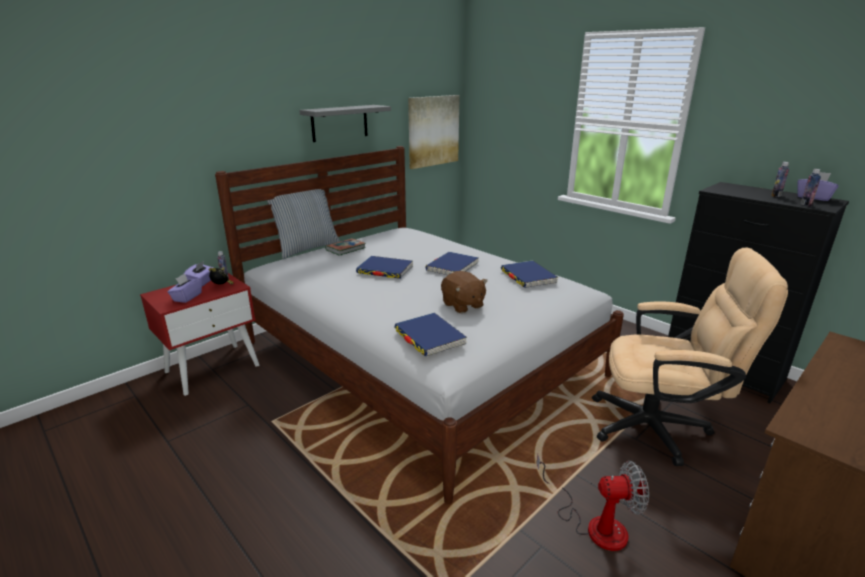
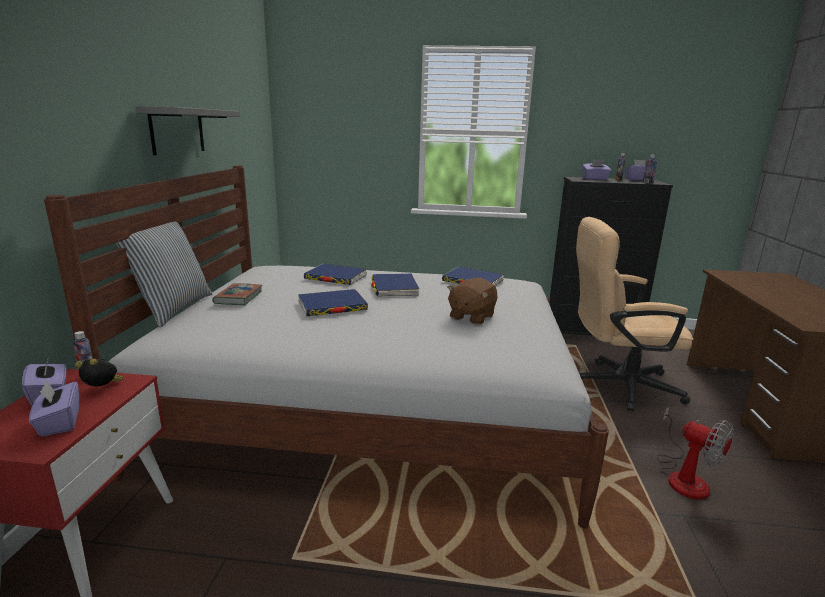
camera: 40 degrees left, 5 degrees down
(429, 337) = (502, 351): blue book -> blue book (336, 277)
(433, 131) = (254, 150): picture -> none
(462, 305) = (471, 317): brown plush toy -> brown plush toy turned 105 degrees clockwise
(594, 524) = (683, 476): fan -> fan turned 90 degrees clockwise
(660, 427) = (617, 385): beige office chair -> beige office chair turned 150 degrees counterclockwise
(746, 190) = (595, 179): none -> purple tissue box

